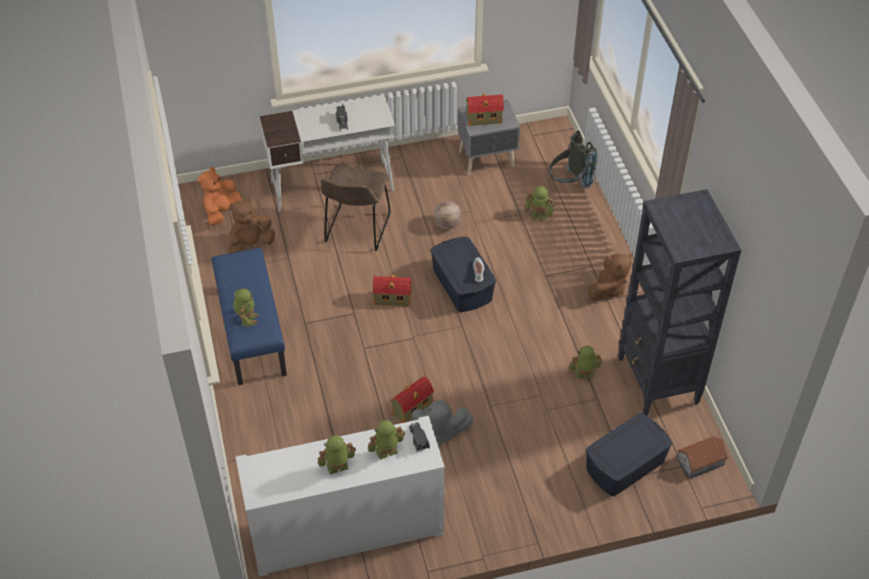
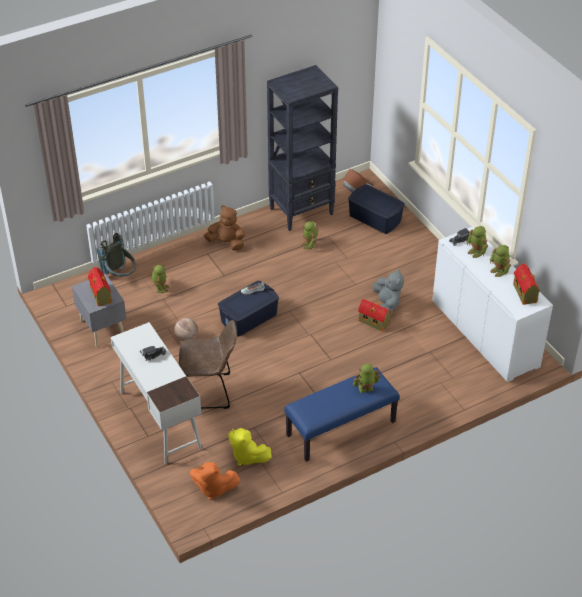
camera: 105 degrees left, 5 degrees down
(250, 245) = (247, 456): brown plush toy -> yellow plush toy
(391, 299) = (276, 354): toy house -> toy house (525, 294)

